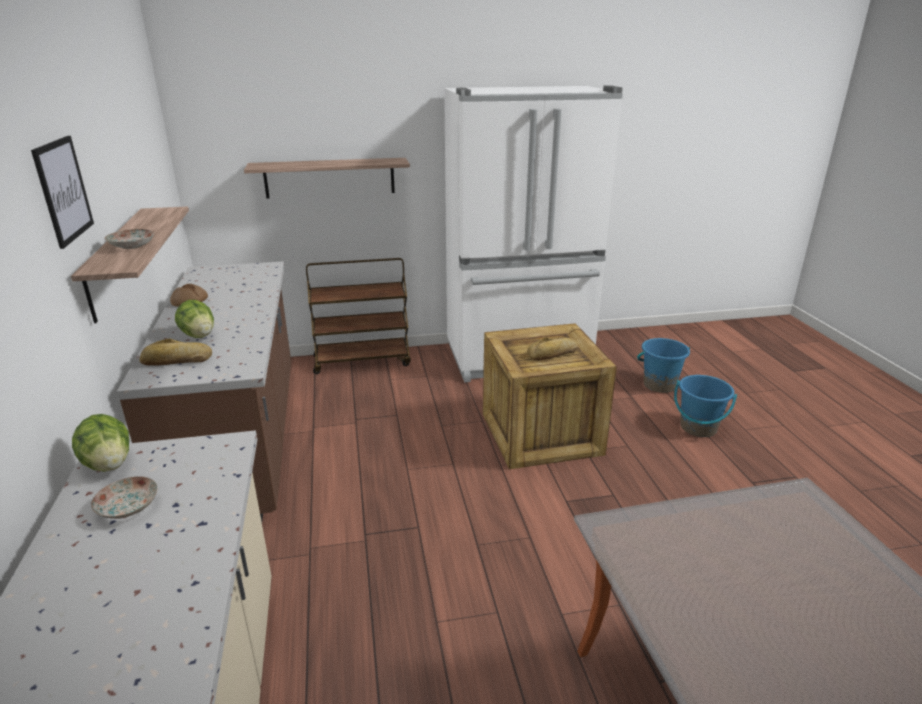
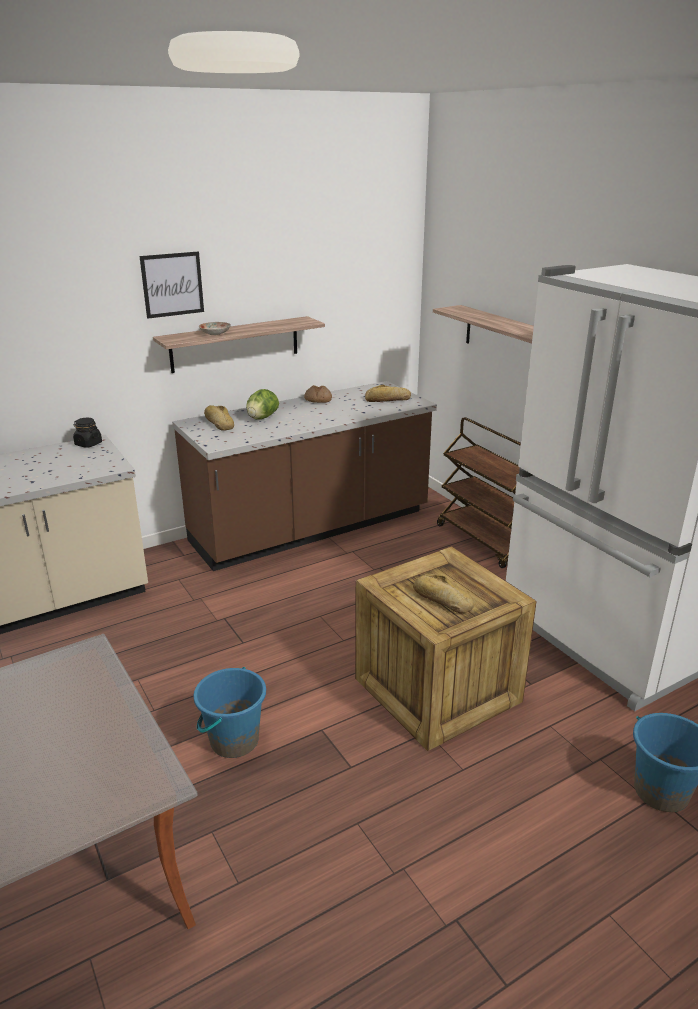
camera: 70 degrees right, 0 degrees up
(109, 464) = (88, 444): lettuce -> black jar
(128, 507) = (47, 460): plate -> none
(242, 274) = (388, 399): none -> bread
(698, 428) = (565, 847): blue bucket -> blue bucket (234, 740)

